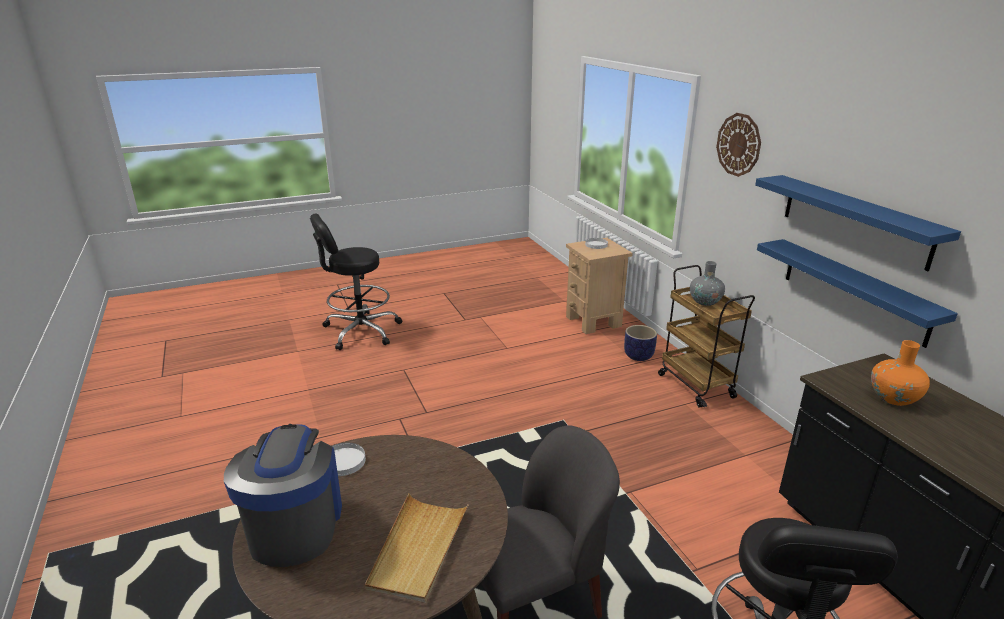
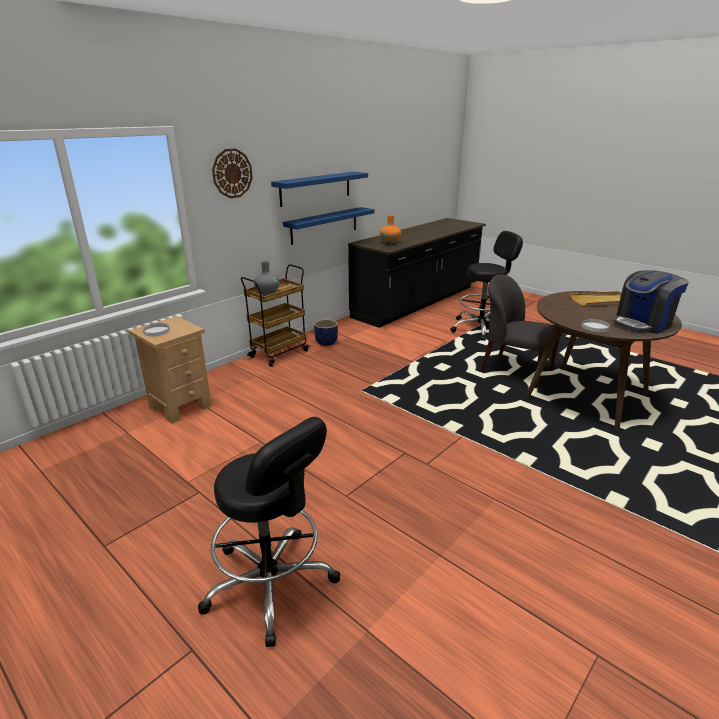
camera: 115 degrees left, 0 degrees up
(638, 356) = (244, 377): planter -> planter (326, 343)

